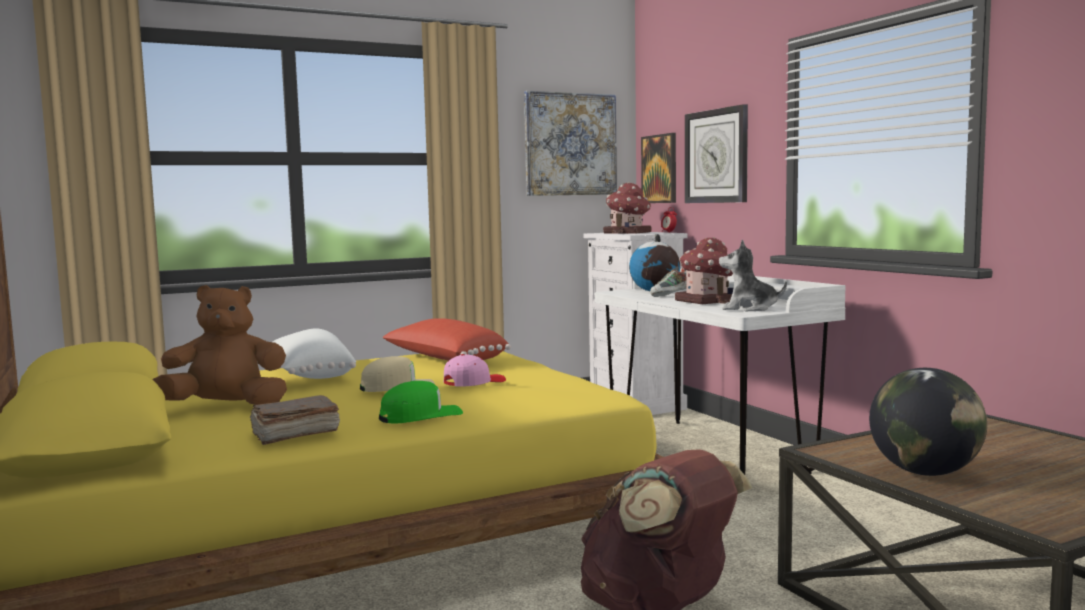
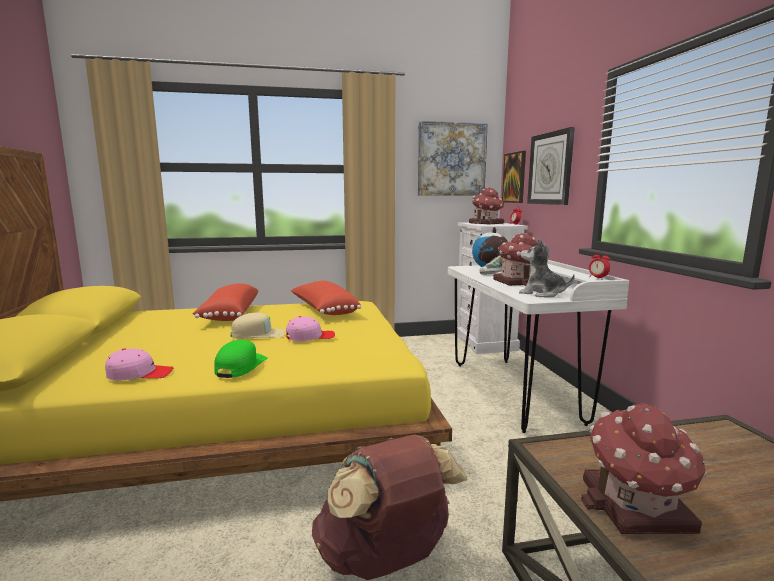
camera: 15 degrees right, 5 degrees up
(226, 407) = (141, 339): brown plush toy -> none
(294, 434) = (140, 374): brown book -> pink cap
(310, 373) = (228, 314): white pillow -> red pillow
(420, 416) = (240, 366): green cap -> green cap turned 60 degrees counterclockwise
(808, 286) = (597, 278): none -> alarm clock
(924, 472) = (636, 507): globe -> toy house

